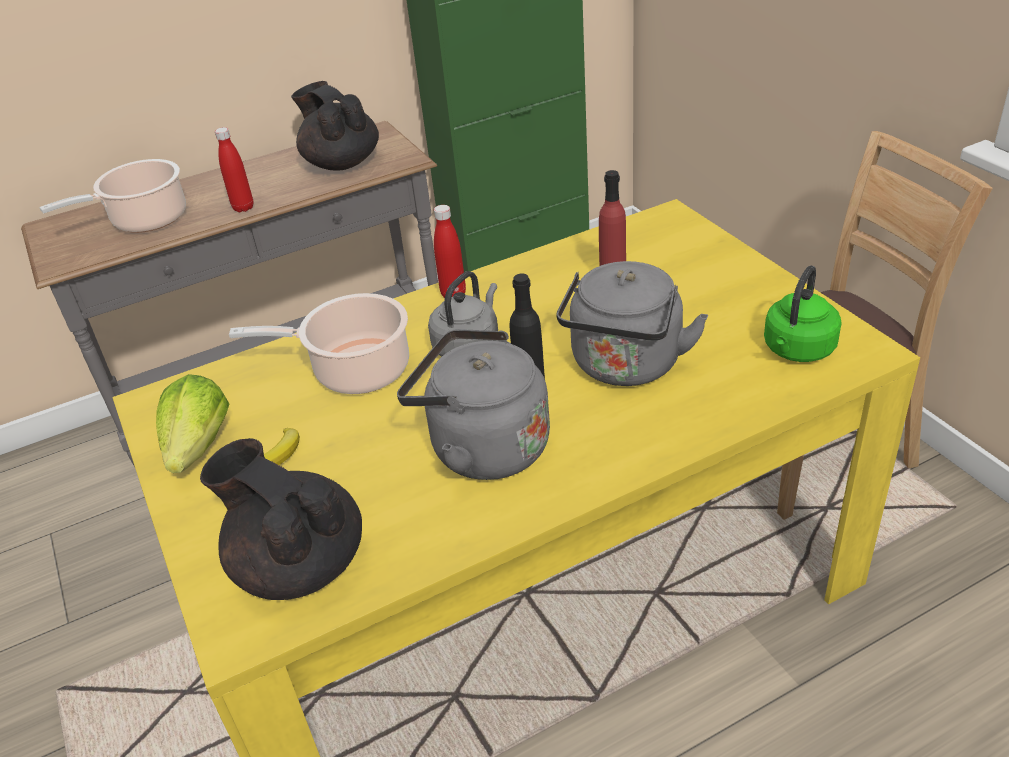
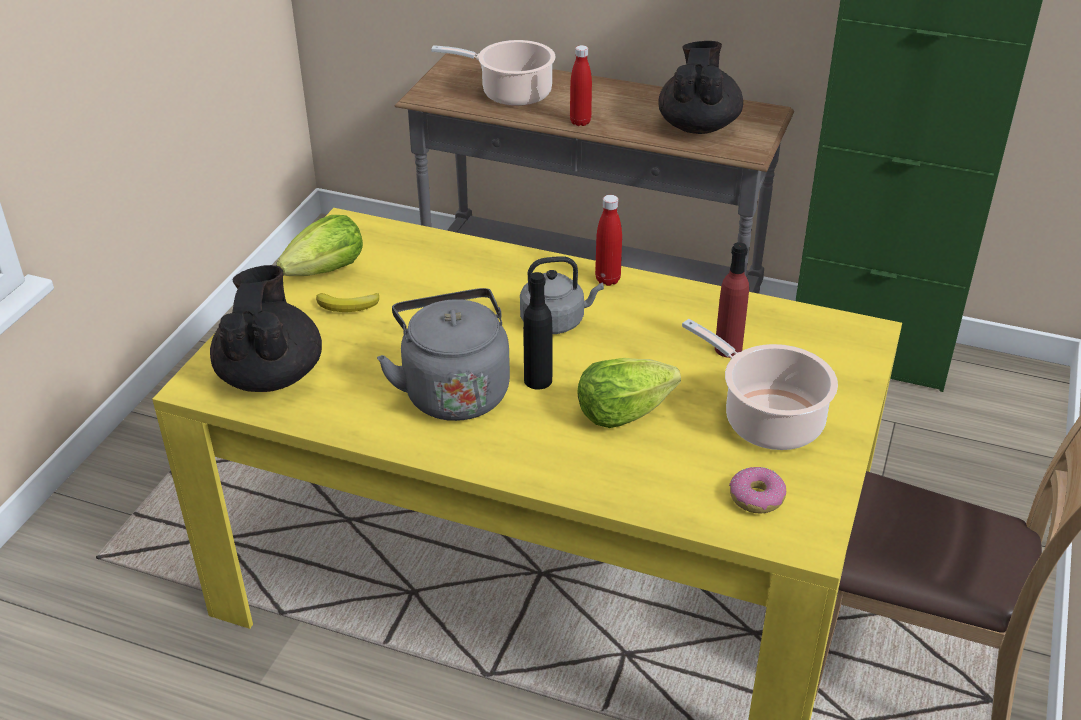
camera: 45 degrees right, 0 degrees up
(355, 370) = (468, 287): cooking pot -> cooking pot (767, 419)
(625, 367) = (622, 412): grey kettle -> lettuce
(797, 350) = (756, 498): green kettle -> donut

